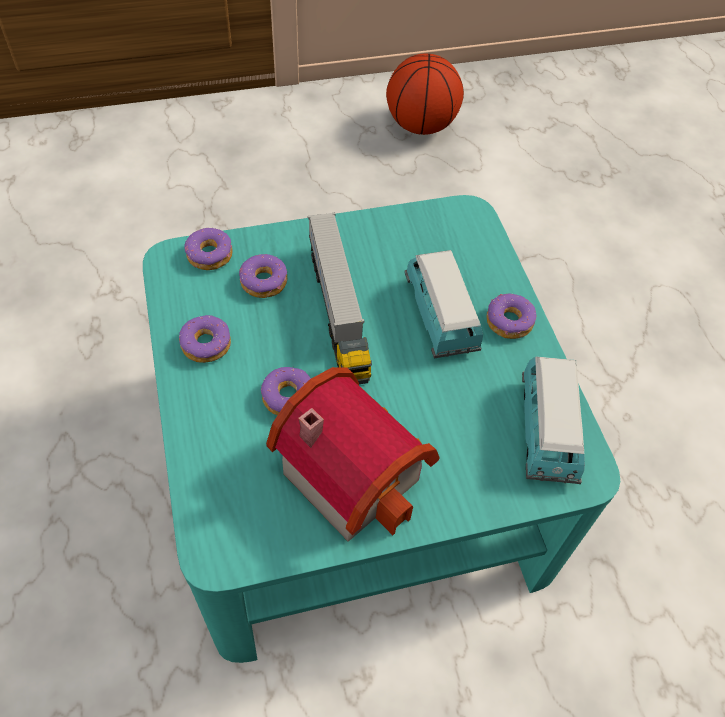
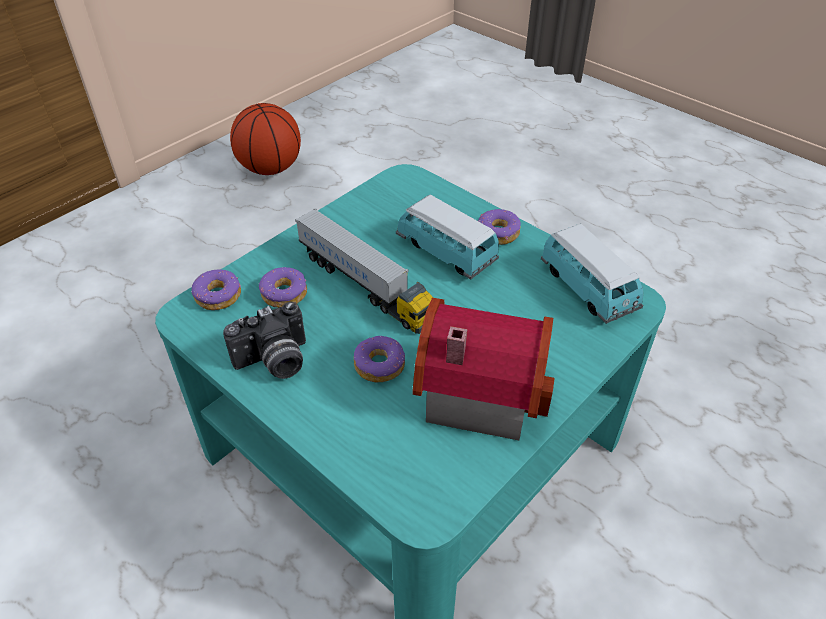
camera: 30 degrees left, 10 degrees down
(206, 344) = (274, 362): donut -> camera

